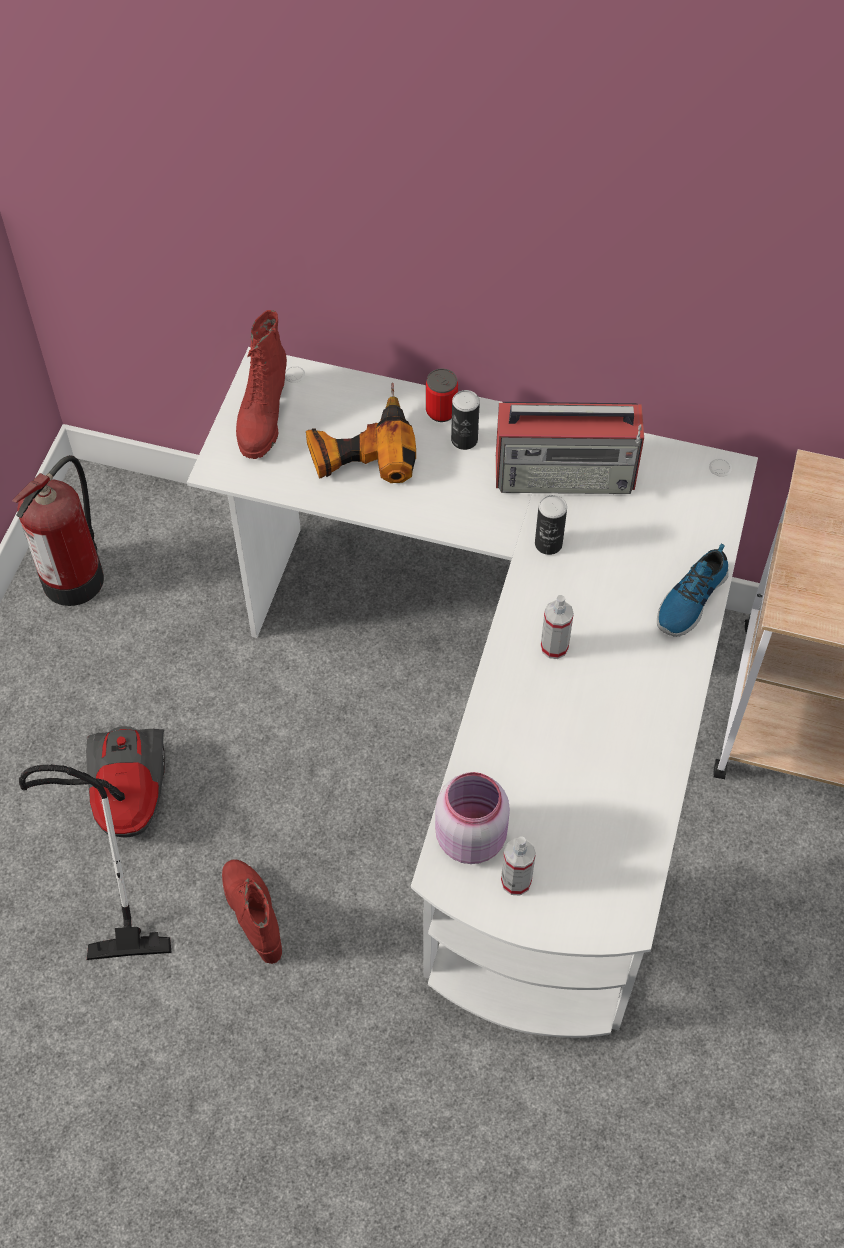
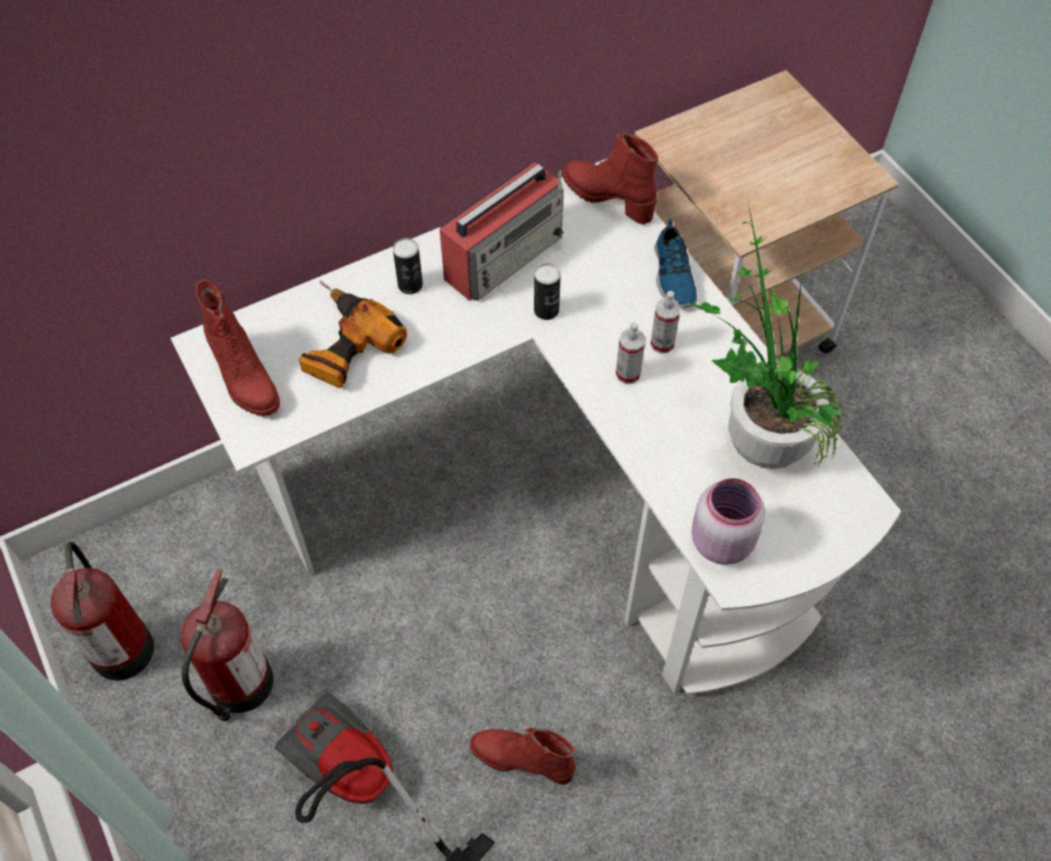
camera: 45 degrees left, 0 degrees up
(120, 675) = (239, 686): none -> fire extinguisher
(441, 411) = (371, 277): can -> none
(516, 881) = (780, 543): spray bottle -> spray bottle (662, 343)
(604, 781) = (756, 432): none -> potted plant
(712, 491) = (608, 198): none -> red boot

